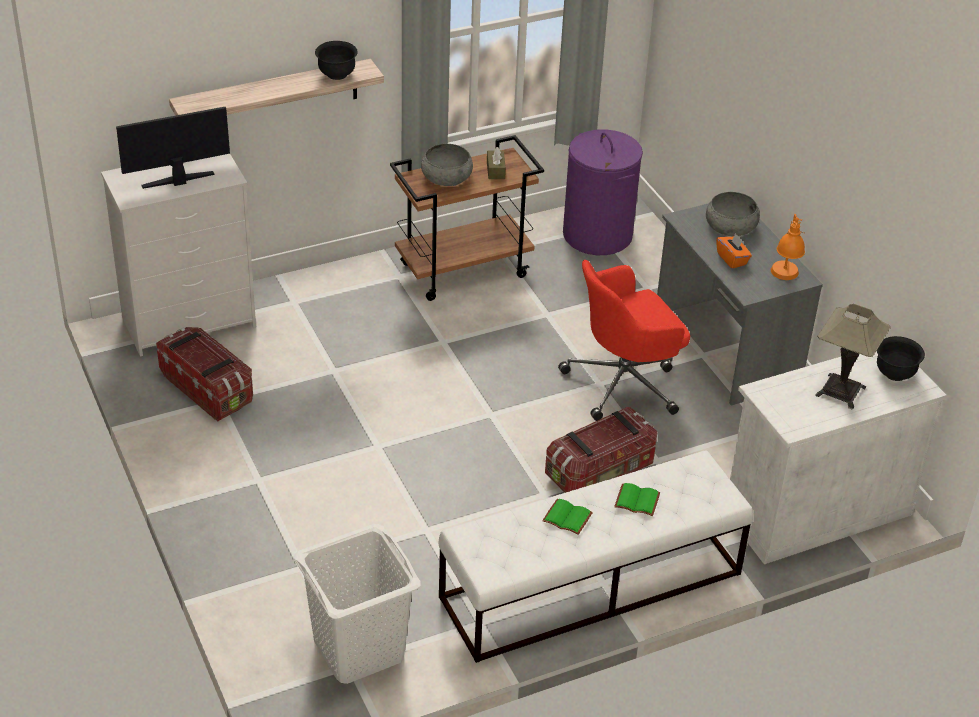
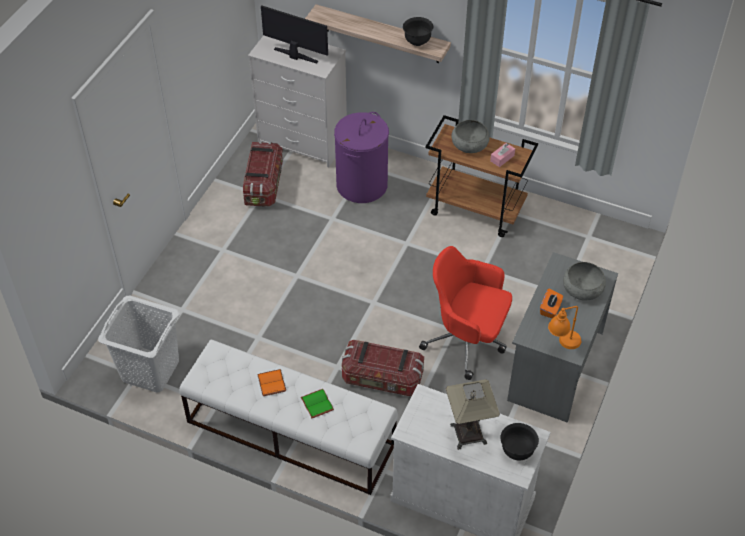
camera: 50 degrees right, 10 degrees up
(495, 170) = (502, 158): brown tissue box -> pink tissue box
(568, 517) = (272, 383): green book -> orange book
(598, 235) = (582, 242): purple laundry basket -> purple laundry basket (362, 185)

